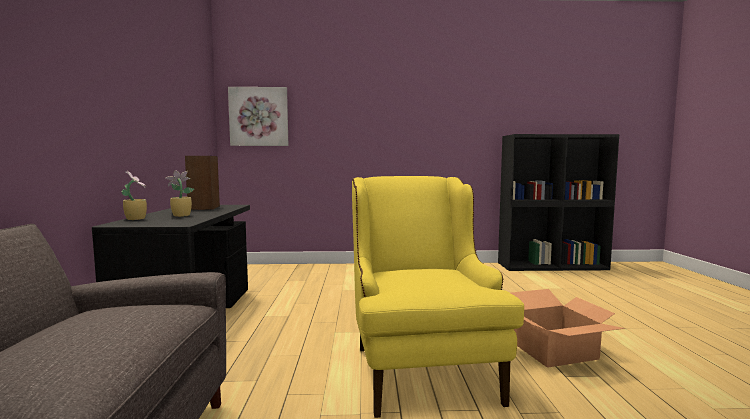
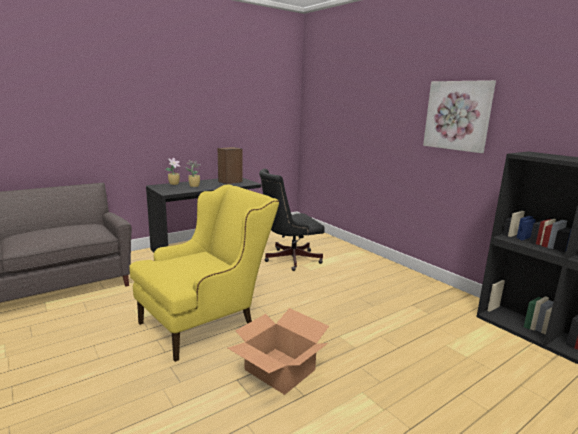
camera: 55 degrees right, 10 degrees up
(259, 117) = (321, 111): picture -> picture (458, 115)
(320, 291) = (289, 259): none -> black office chair

